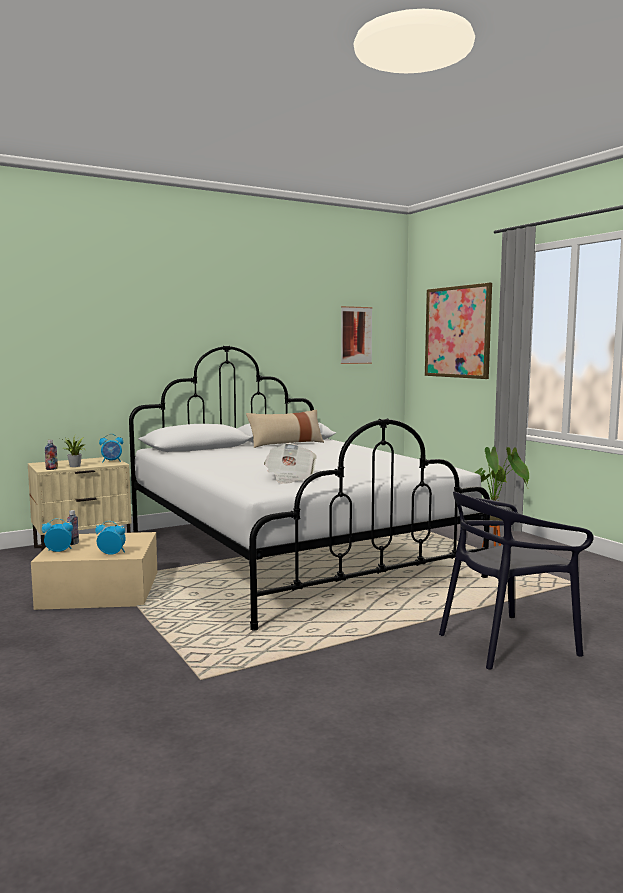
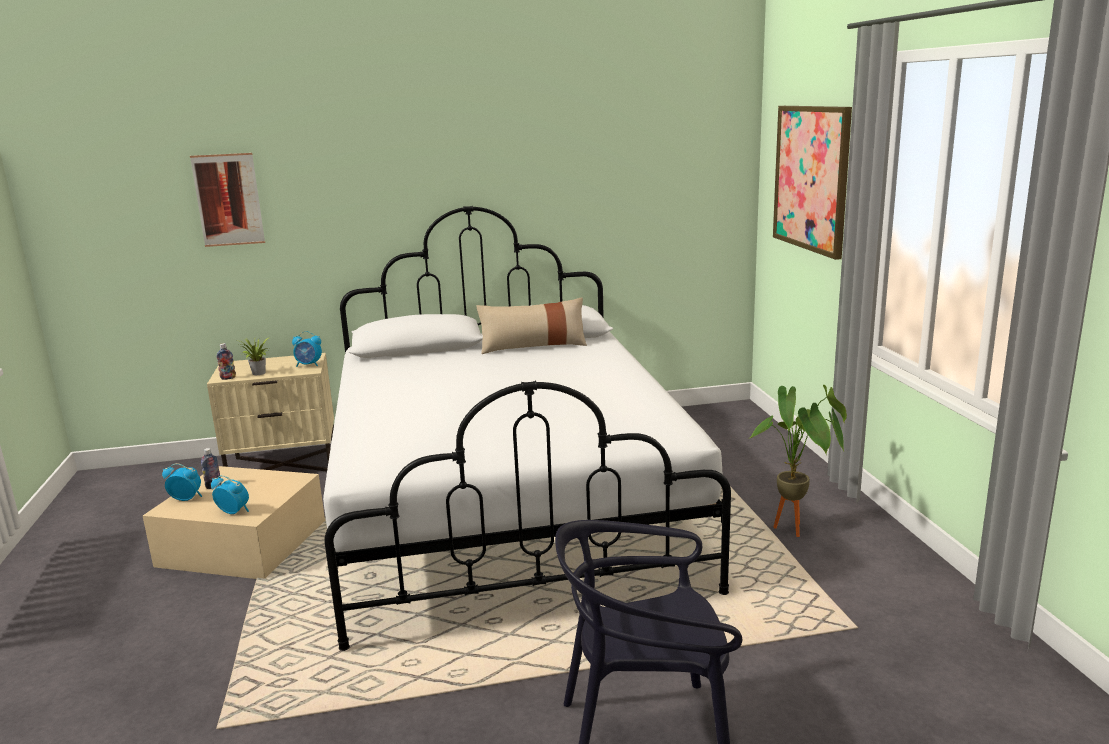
camera: 20 degrees right, 10 degrees up
(290, 478) = (434, 440): newspaper -> none
(356, 335) = (673, 177): picture -> picture (228, 200)

